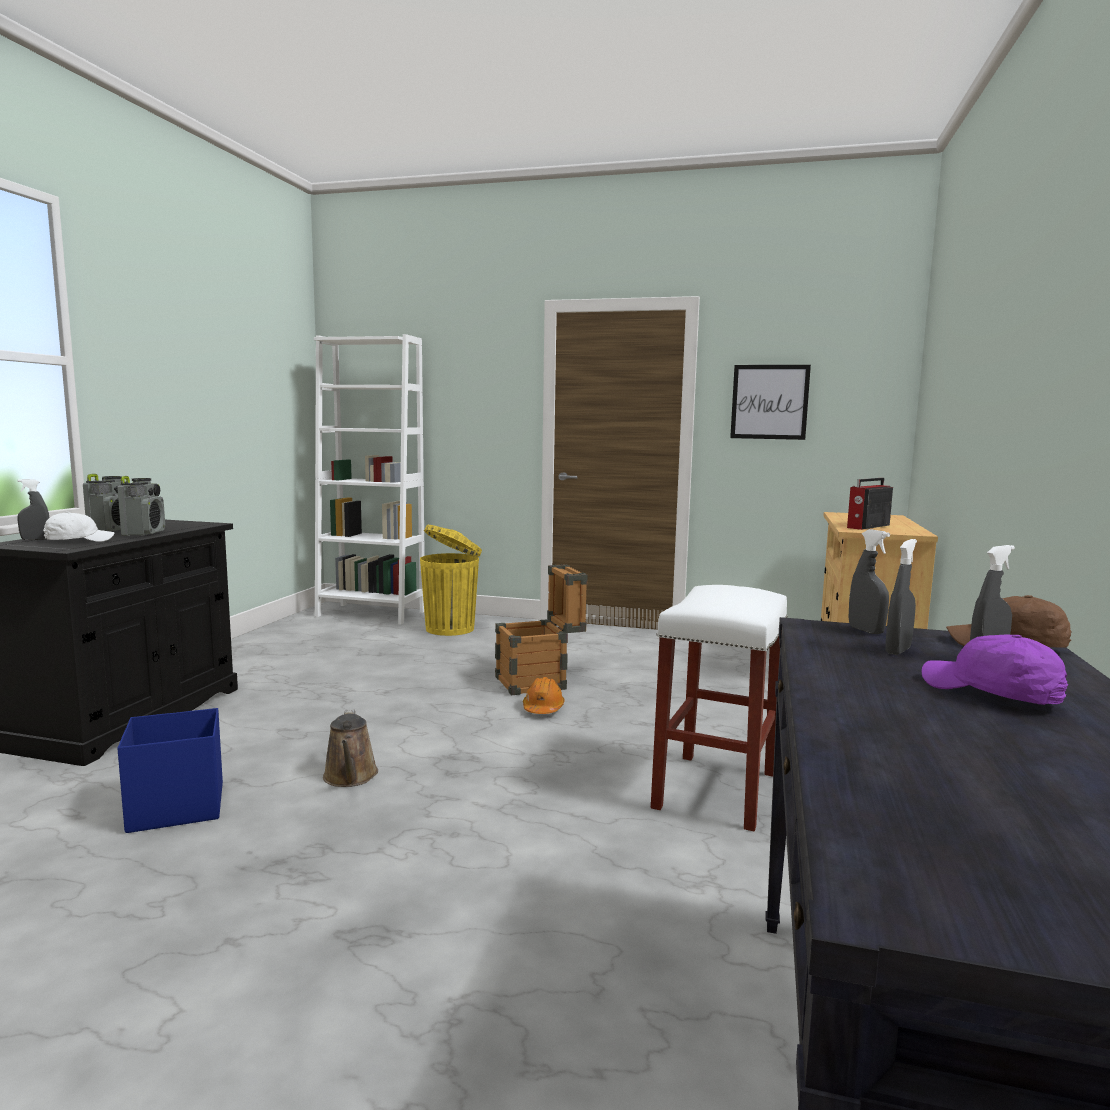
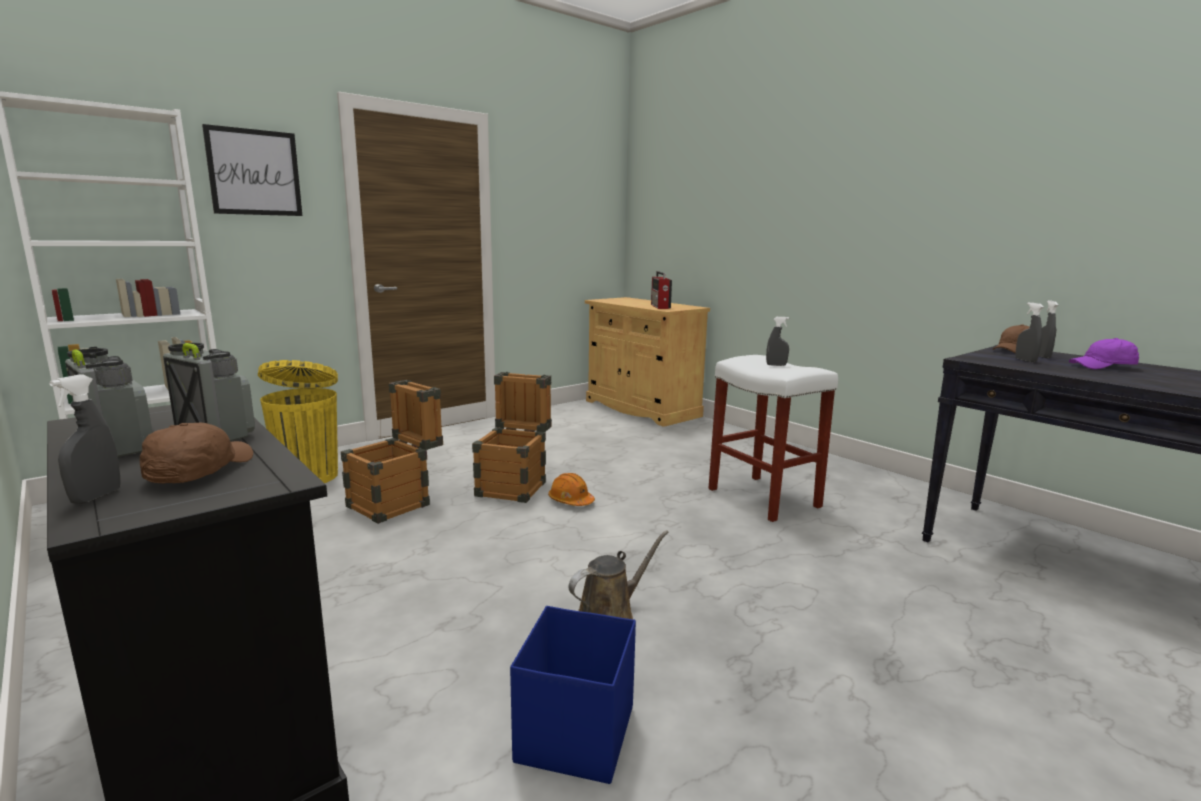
camera: 55 degrees left, 5 degrees up
(79, 540) = (199, 471): white cap -> brown cap
(350, 777) = (610, 614): brown watering can -> brown watering can turned 60 degrees counterclockwise
(446, 661) = (397, 503): none -> crate
(769, 402) = (543, 213): picture -> picture (254, 172)
(866, 630) = (981, 356): grey spray bottle -> grey spray bottle (776, 365)

